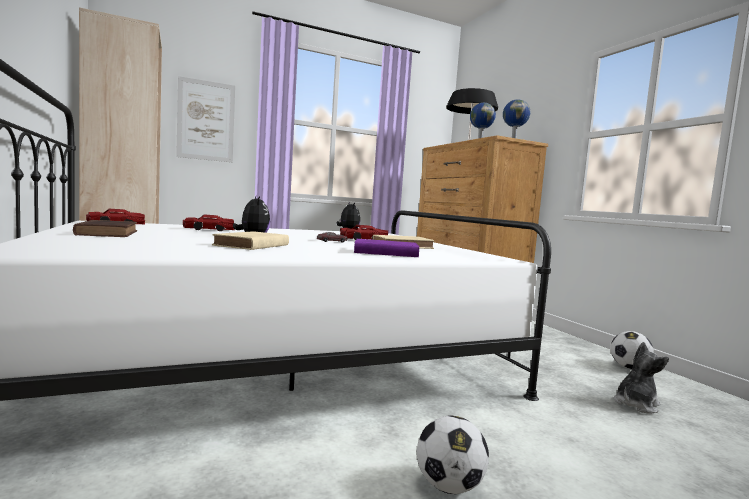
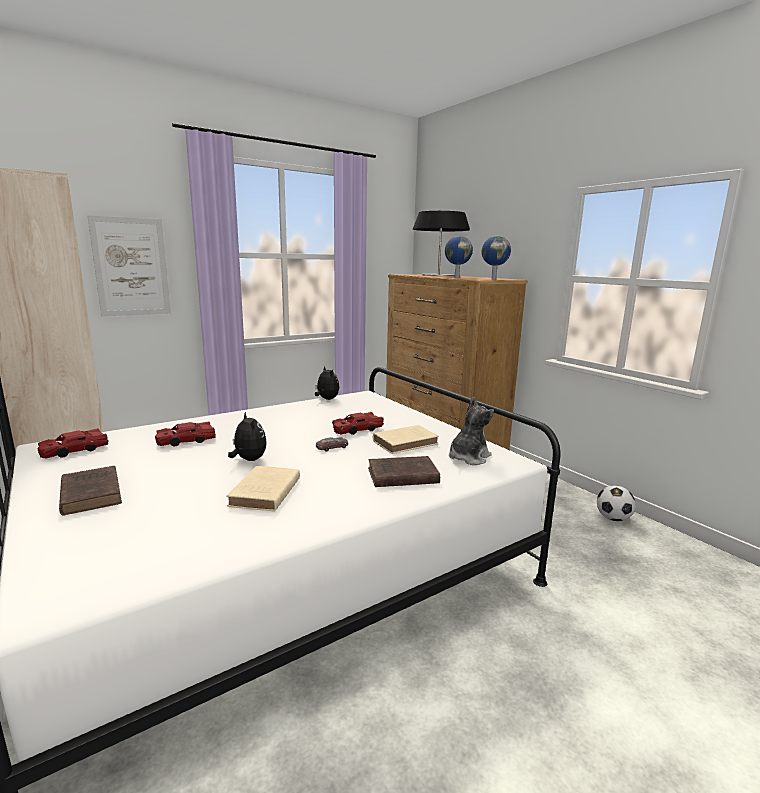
camera: 10 degrees left, 10 degrees up
(383, 252) = (400, 476): purple book -> brown book
(449, 486) = (502, 723): football -> none
(635, 404) = (628, 573): plush toy -> plush toy (468, 457)

